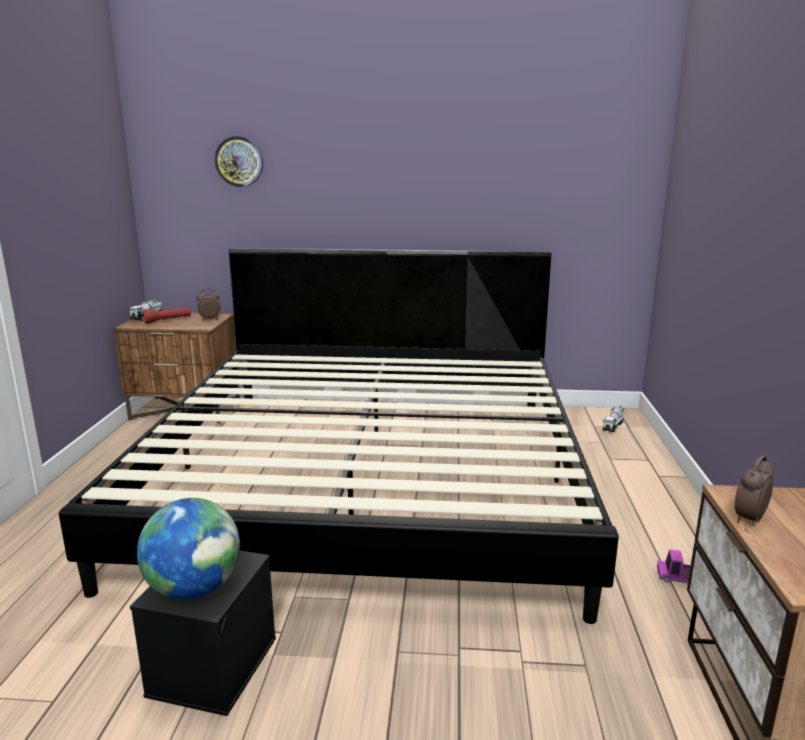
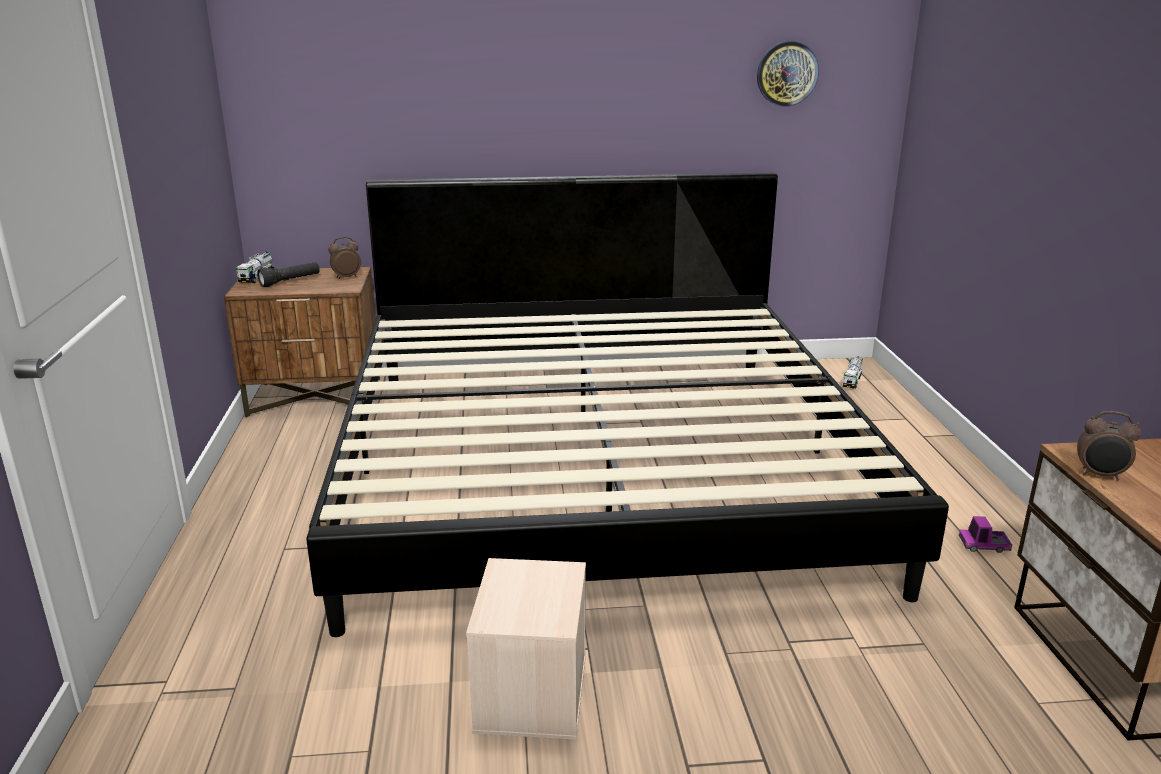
camera: 10 degrees left, 5 degrees up
(168, 321) = (290, 282): red flashlight -> black flashlight
(194, 589) = (527, 607): globe -> none
(213, 665) = (530, 691): black storage box -> beige storage box
(239, 161) = (374, 63): wall clock -> wall clock (787, 73)
(748, 519) = (1100, 475): alarm clock -> alarm clock turned 105 degrees counterclockwise

